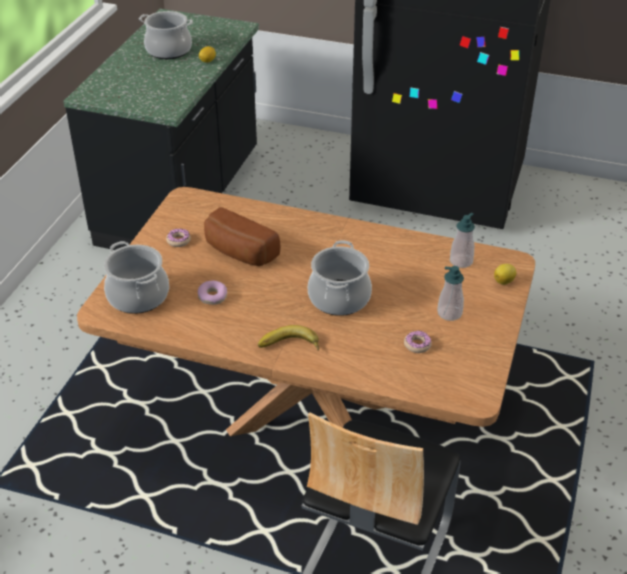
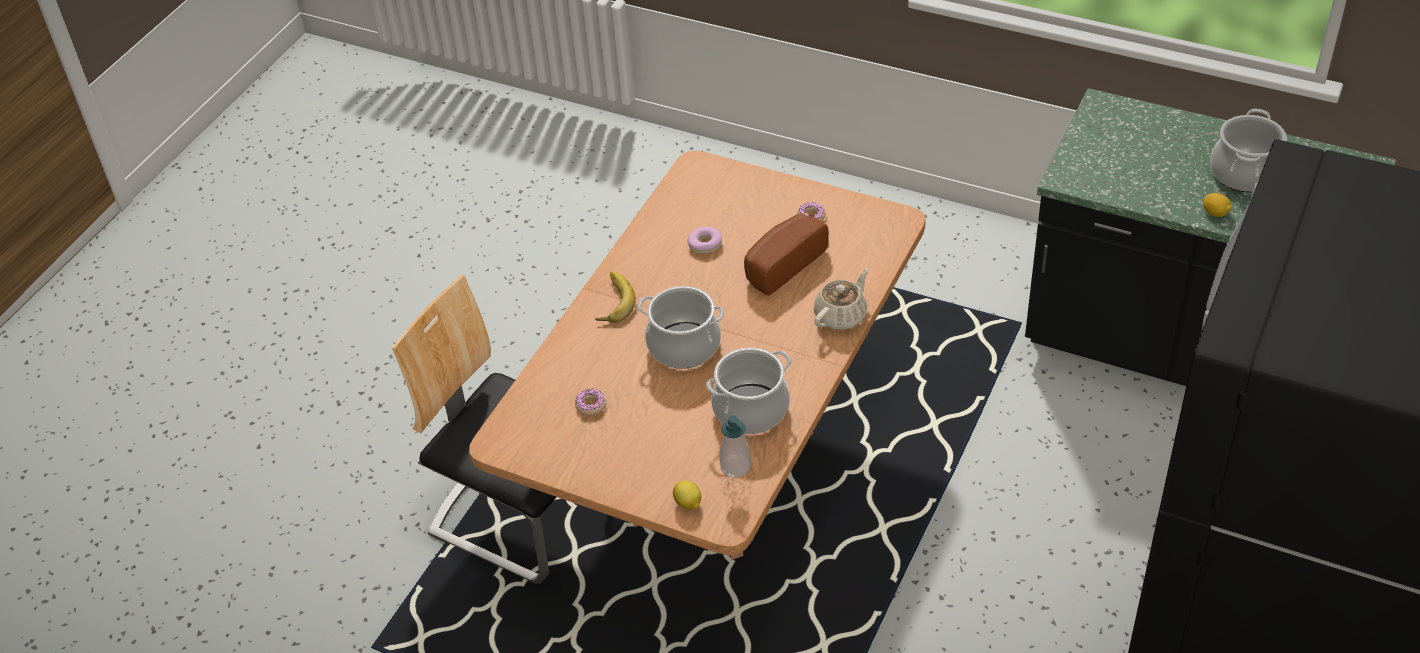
camera: 100 degrees right, 5 degrees up
(138, 296) = (716, 190): cooking pot -> cooking pot (750, 409)
(295, 220) = (841, 315): none -> beige teapot
(449, 313) = (638, 441): soap dispenser -> none

